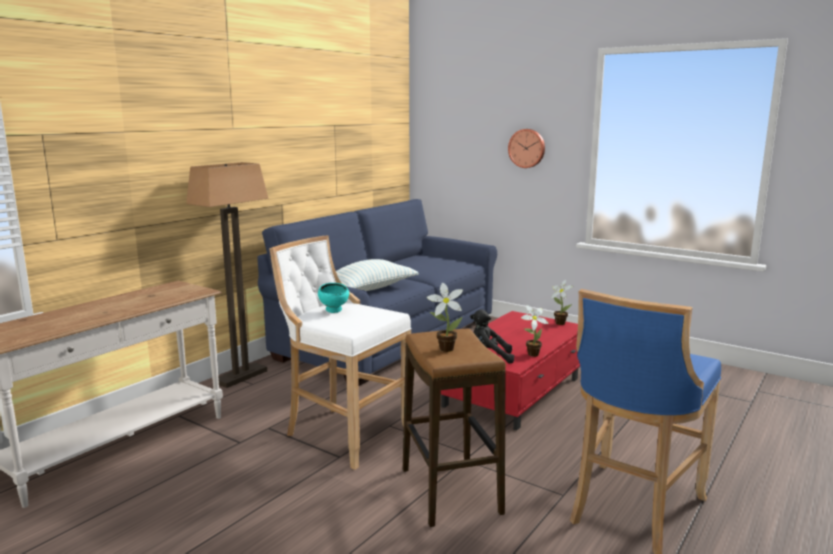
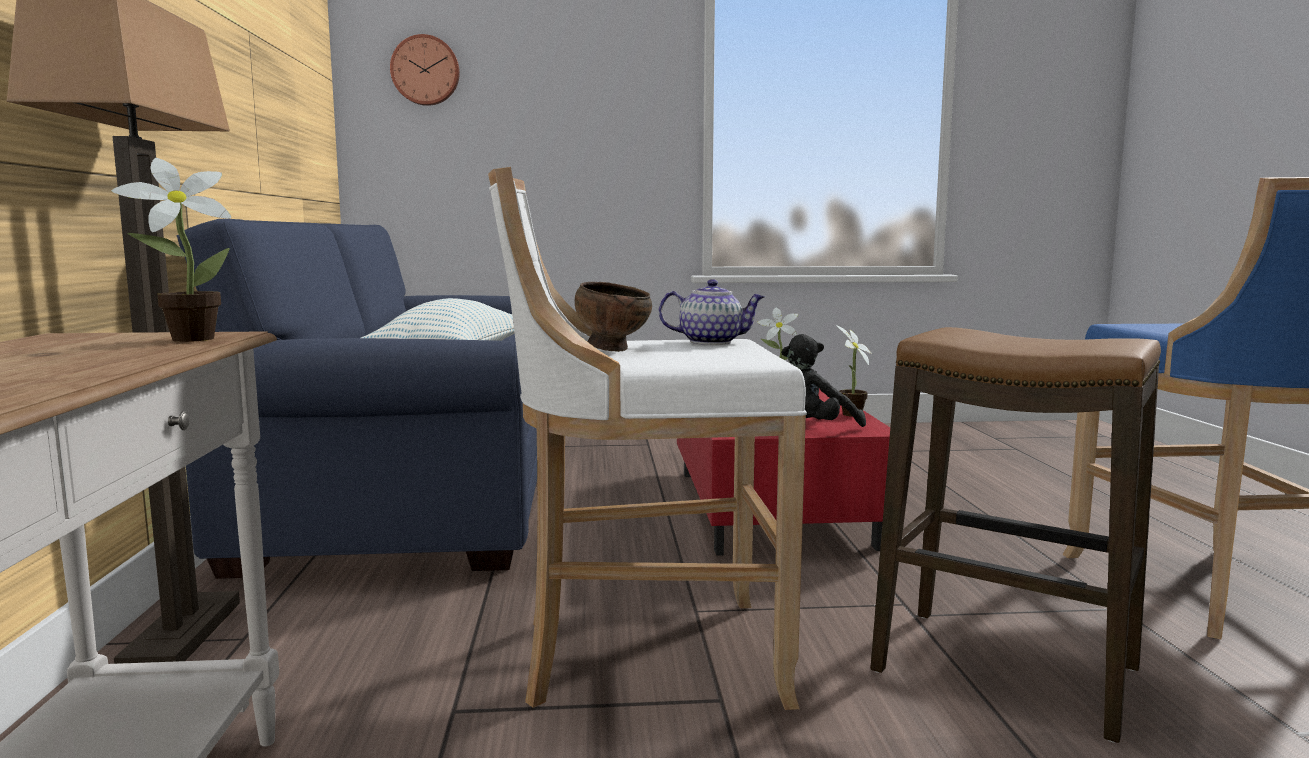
camera: 40 degrees left, 5 degrees down
(334, 311) = (613, 350): turquoise bowl -> brown bowl
(381, 313) = (711, 342): none -> teapot
(444, 349) = (1027, 344): potted plant -> potted plant (185, 339)
(527, 148) = (591, 124): wall clock -> wall clock (425, 71)

